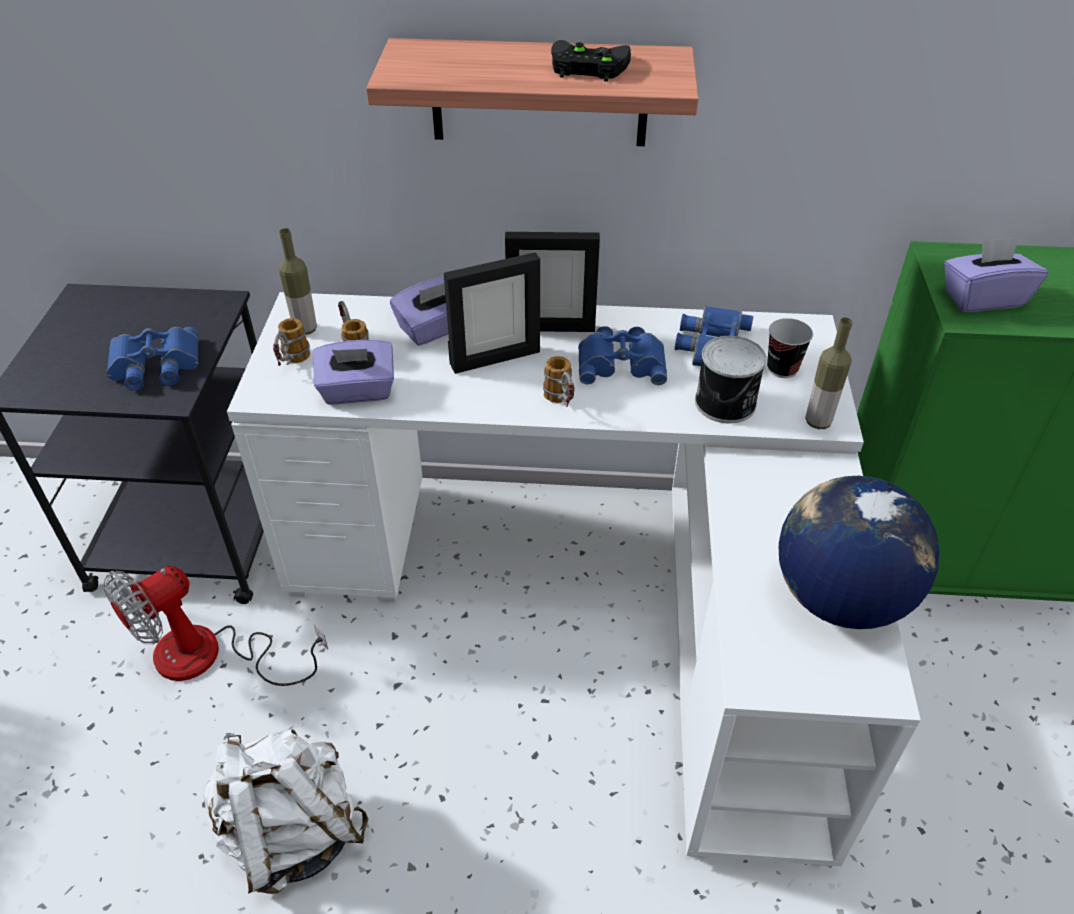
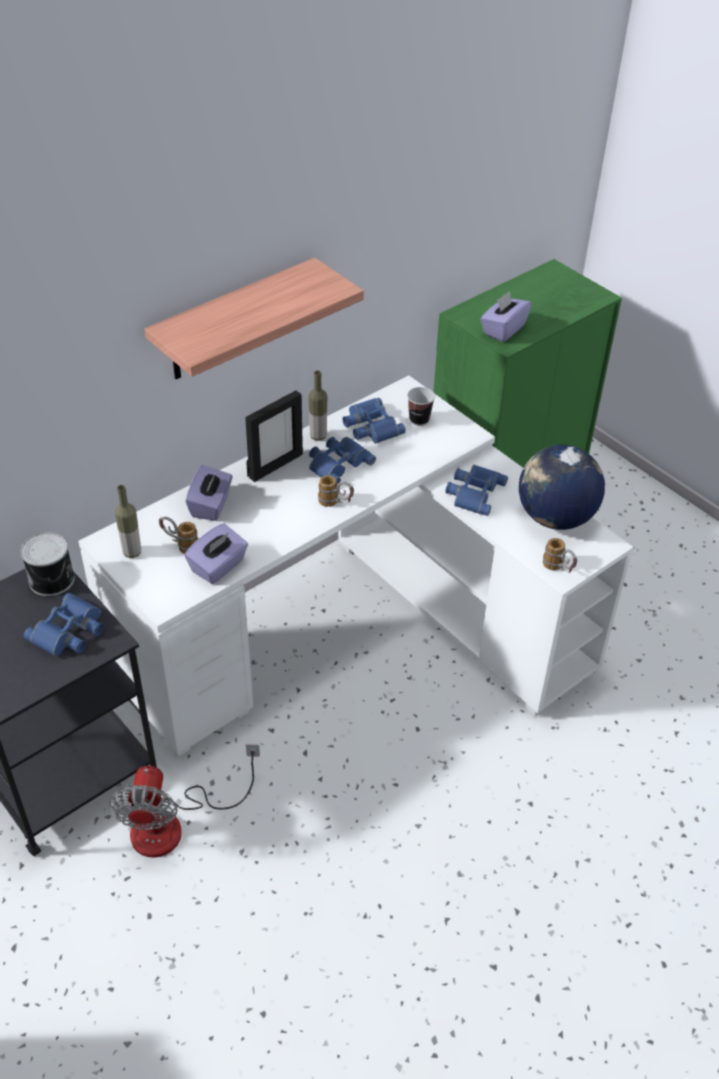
camera: 45 degrees left, 0 degrees up
(292, 363) = (155, 576): mug -> mug (558, 569)
(292, 832) = (339, 862): white backpack -> none
(495, 358) = (268, 501): picture frame -> none
(586, 66) = (283, 296): black game controller -> none
(726, 403) = (415, 454): can -> can (53, 579)
(761, 494) = (473, 492): none -> blue binoculars
(818, 422) = (465, 438): bottle -> bottle (318, 436)

